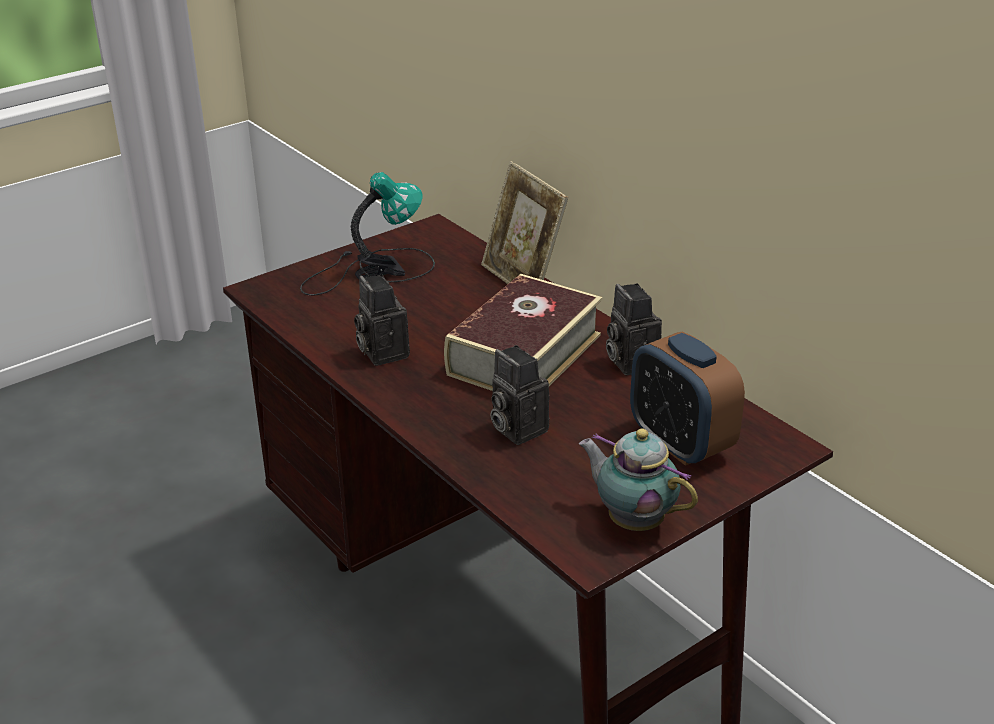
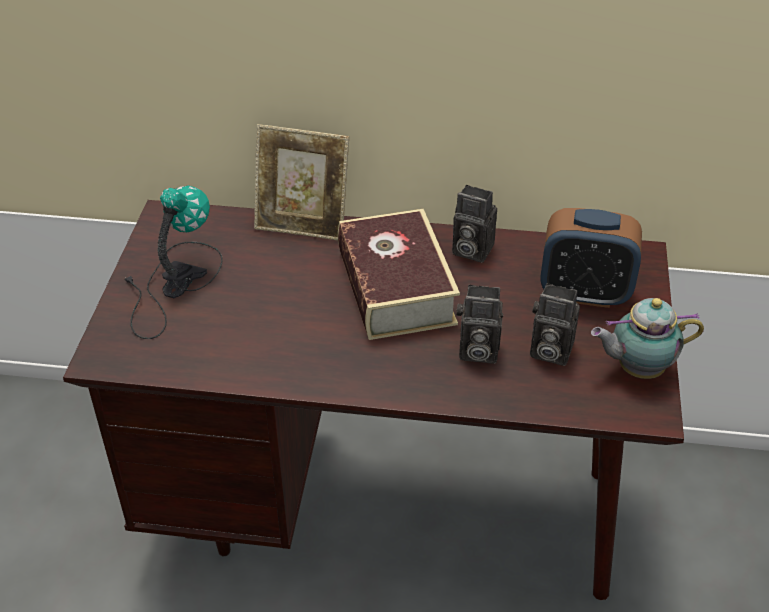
camera: 45 degrees left, 10 degrees up
(381, 352) = (292, 351): camera -> camera (548, 351)

